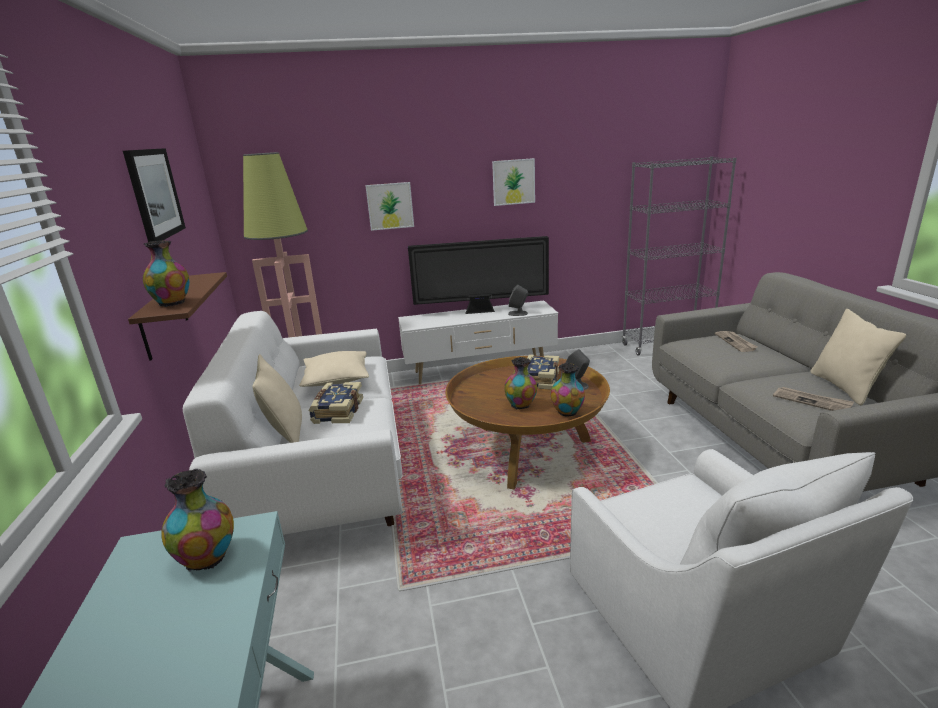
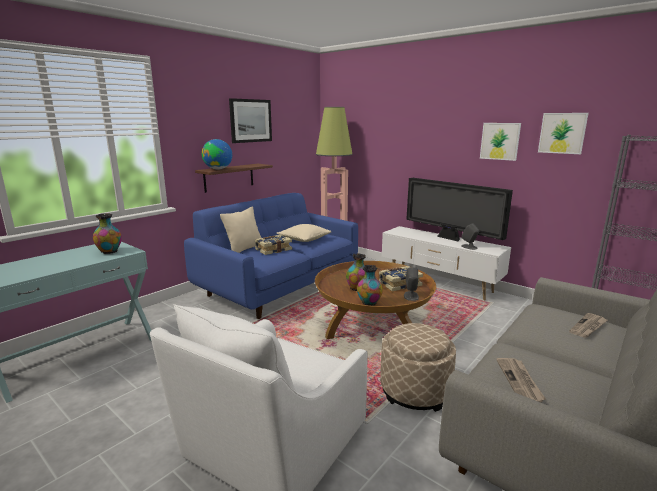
camera: 50 degrees right, 5 degrees down
(173, 303) = (218, 169): vase -> globe
(324, 470) = (280, 287): white sofa -> blue sofa
(390, 206) = (407, 148): picture -> picture (562, 133)
(665, 477) = (415, 391): none -> beige ottoman
(845, 387) = (593, 398): beige pillow -> none

